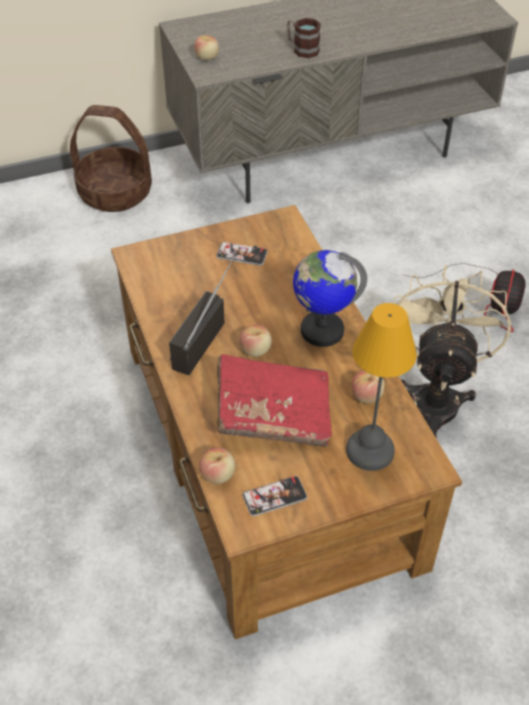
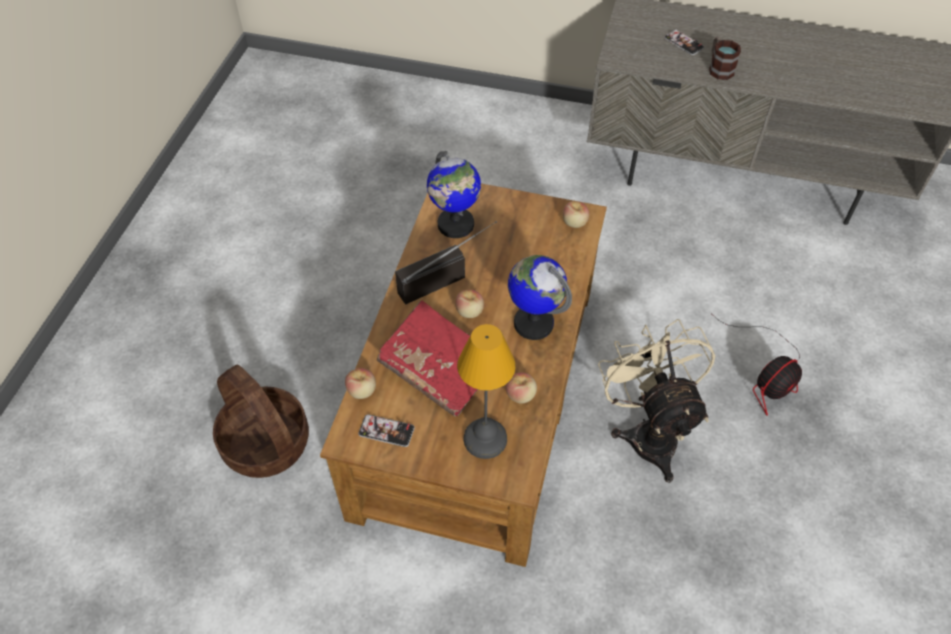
camera: 35 degrees right, 5 degrees up
(114, 193) = (528, 127): basket -> basket (265, 442)
(173, 282) = (455, 225): none -> globe
(207, 58) = (629, 43): apple -> apple (574, 223)
(242, 254) = (526, 228): phone -> phone (683, 43)
(435, 397) = (648, 432): beige fan -> beige fan turned 60 degrees counterclockwise

